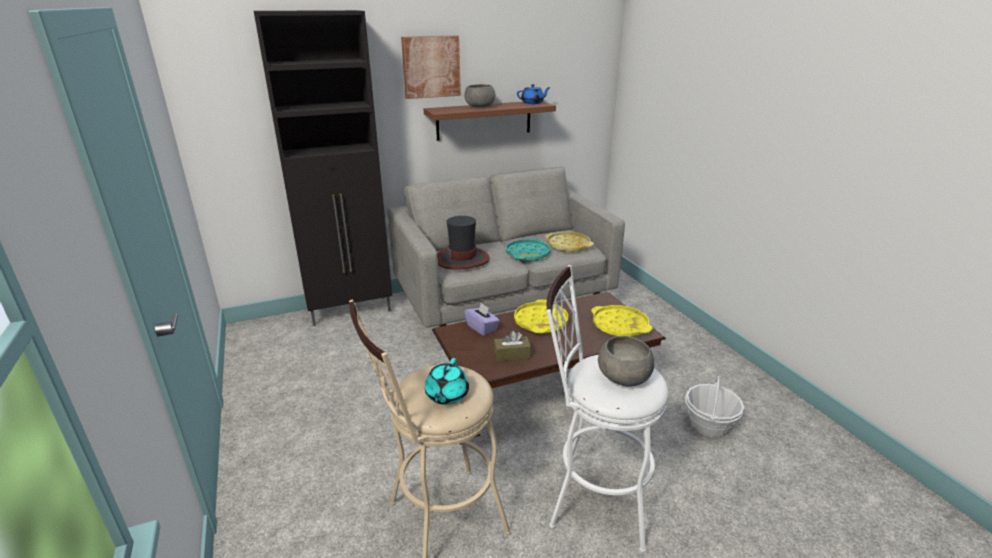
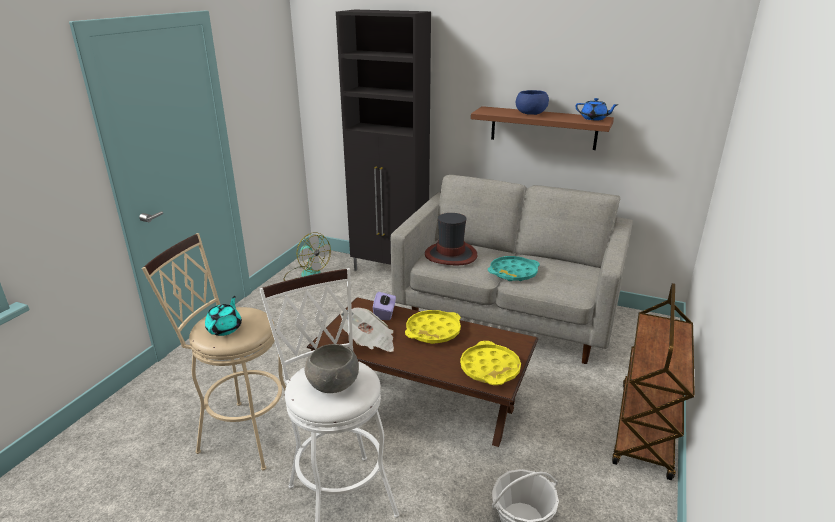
camera: 45 degrees right, 0 degrees up
(265, 352) = (306, 275): none -> fan
(431, 67) = (493, 67): picture -> none
(446, 395) = (225, 328): turquoise teapot -> turquoise teapot turned 135 degrees clockwise
(480, 107) = (530, 113): grey bowl -> blue bowl
(512, 355) = (369, 342): brown tissue box -> newspaper
(568, 245) = (565, 280): yellow tray -> none
(682, 331) = (645, 430): none -> brown cart

